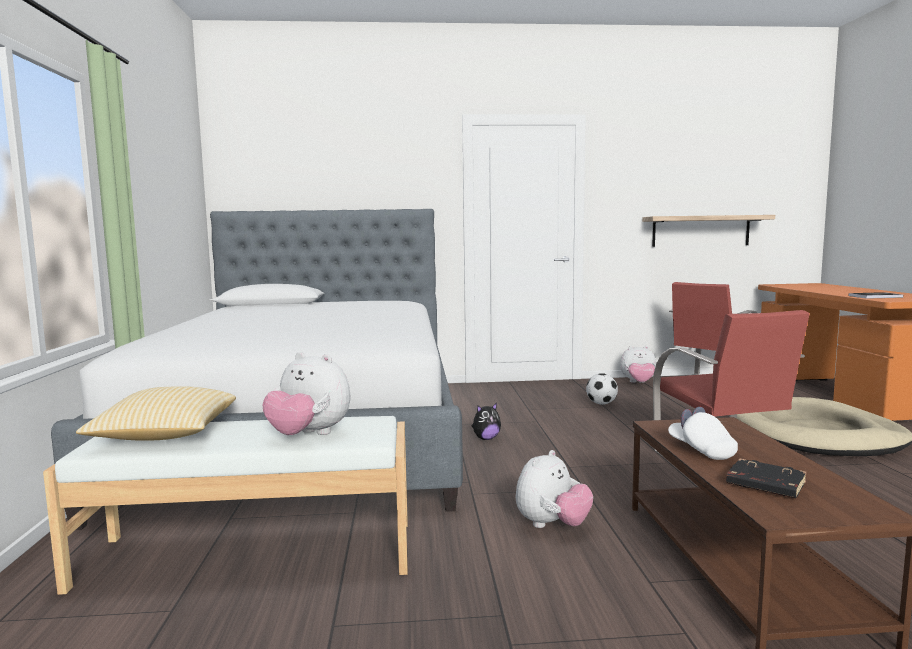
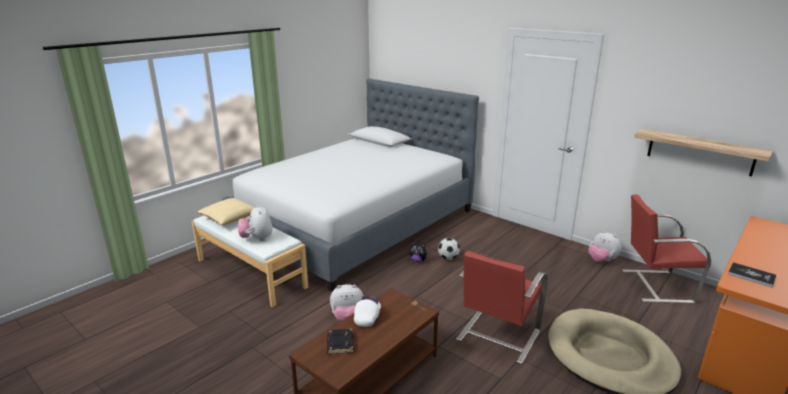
camera: 45 degrees right, 15 degrees up
(601, 404) = (532, 266): football -> football (448, 258)

